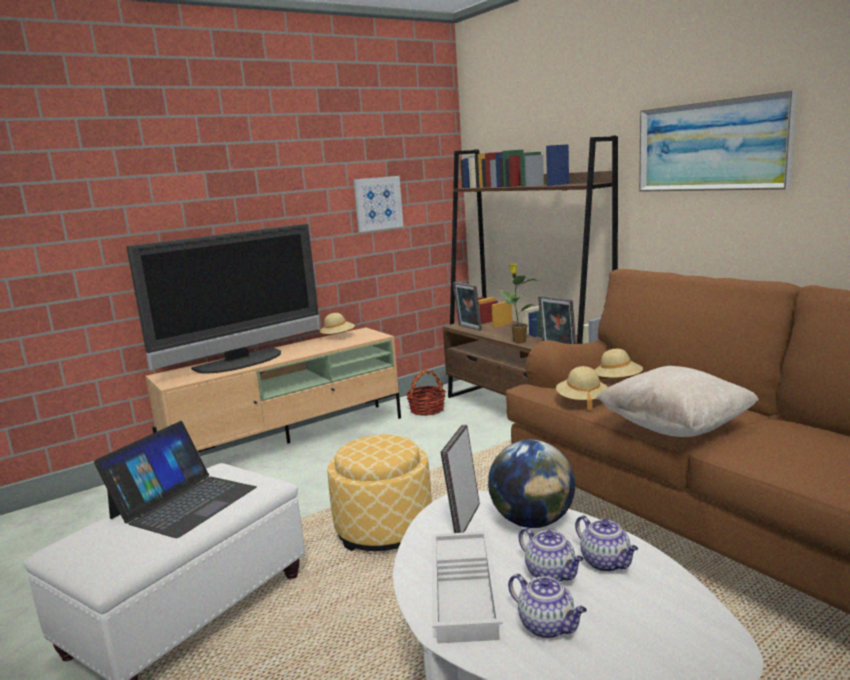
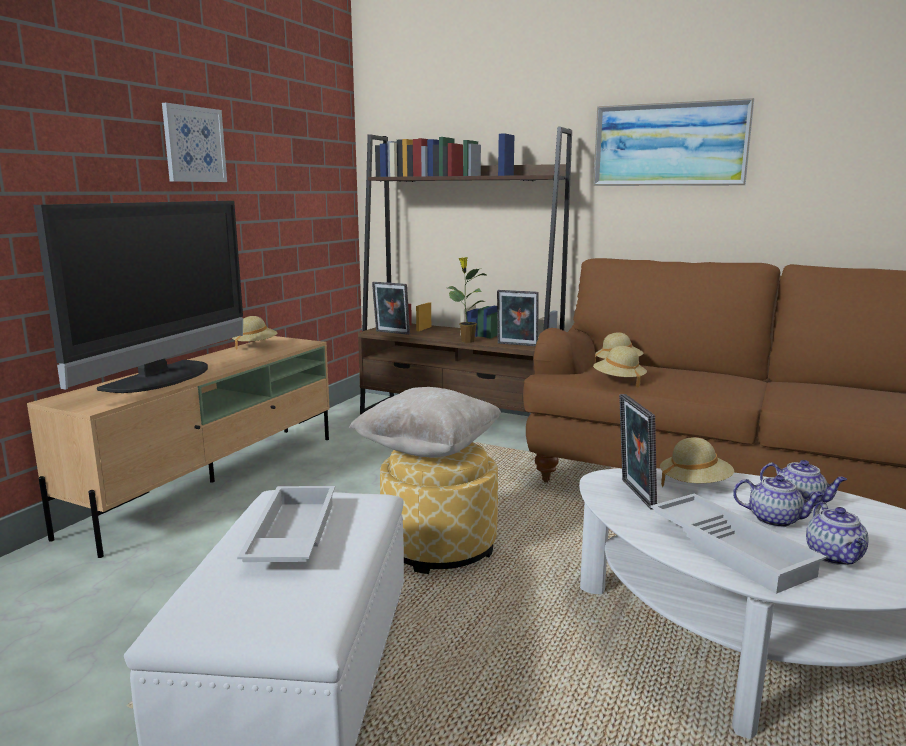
camera: 30 degrees left, 0 degrees up
(183, 502) = (290, 536): laptop -> white tray
(378, 203) = (285, 187): picture -> picture (194, 144)
(427, 410) = (350, 428): basket -> none
(532, 521) = (694, 484): globe -> beige hat
(548, 626) = (835, 557): teapot -> teapot turned 75 degrees clockwise
(675, 428) = (726, 392): beige pillow -> beige pillow (428, 449)

